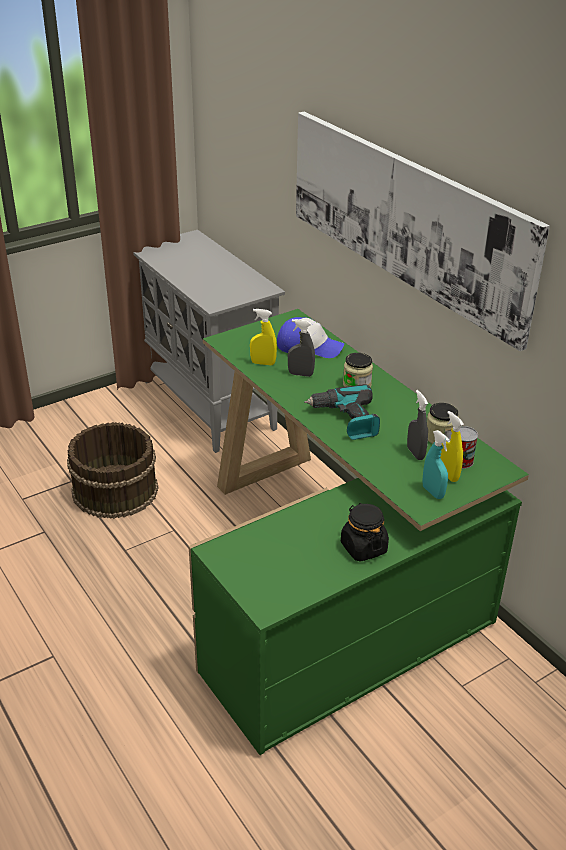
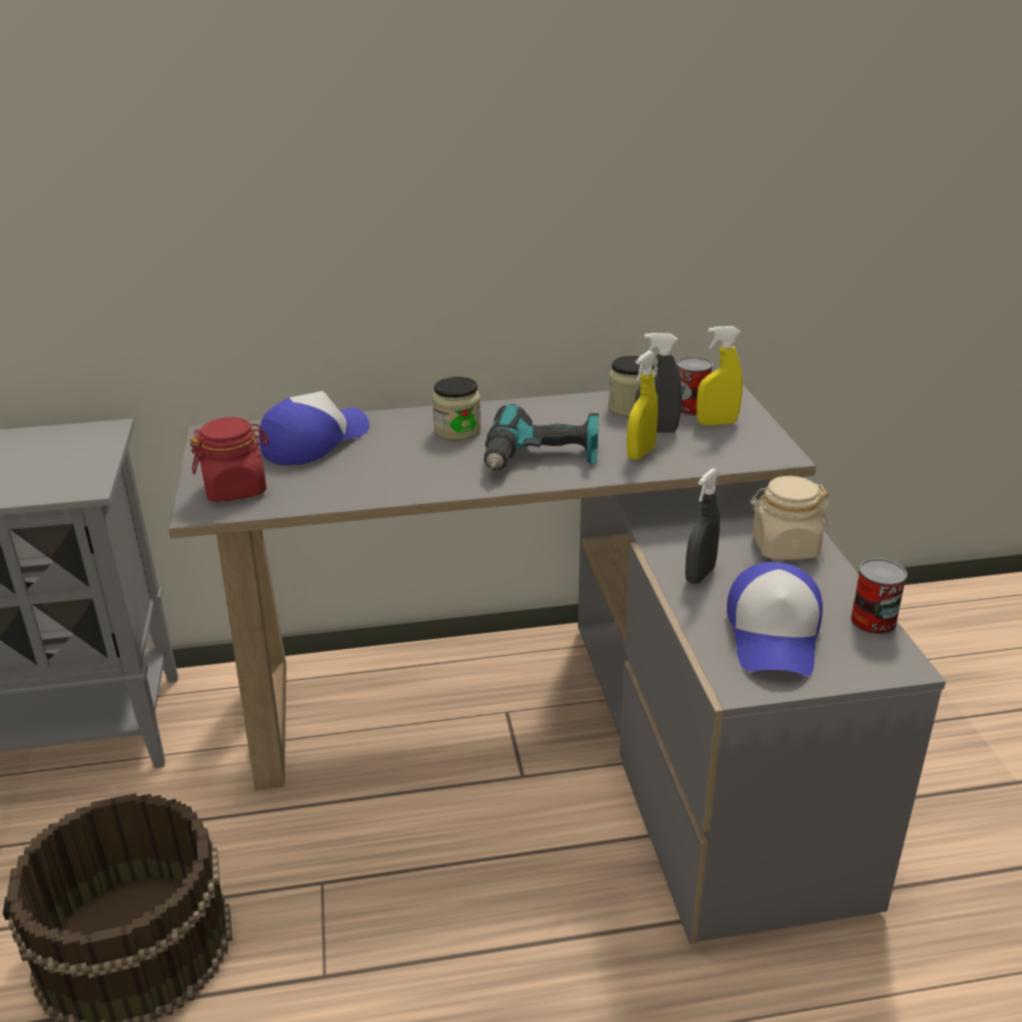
camera: 65 degrees left, 5 degrees down
(246, 342) = (236, 489): none -> red jar
(263, 363) = (319, 488): yellow spray bottle -> yellow spray bottle (640, 453)
(266, 556) = (774, 635): none -> cap
(300, 374) = (385, 465): grey spray bottle -> grey spray bottle (700, 575)
(303, 594) = (873, 621): none -> can
(329, 579) = (559, 728): green desk -> grey desk
(363, 548) = (784, 547): black jar -> beige jar
(405, 219) = (425, 138): picture -> none
(433, 492) = (749, 440): turquoise spray bottle -> none

